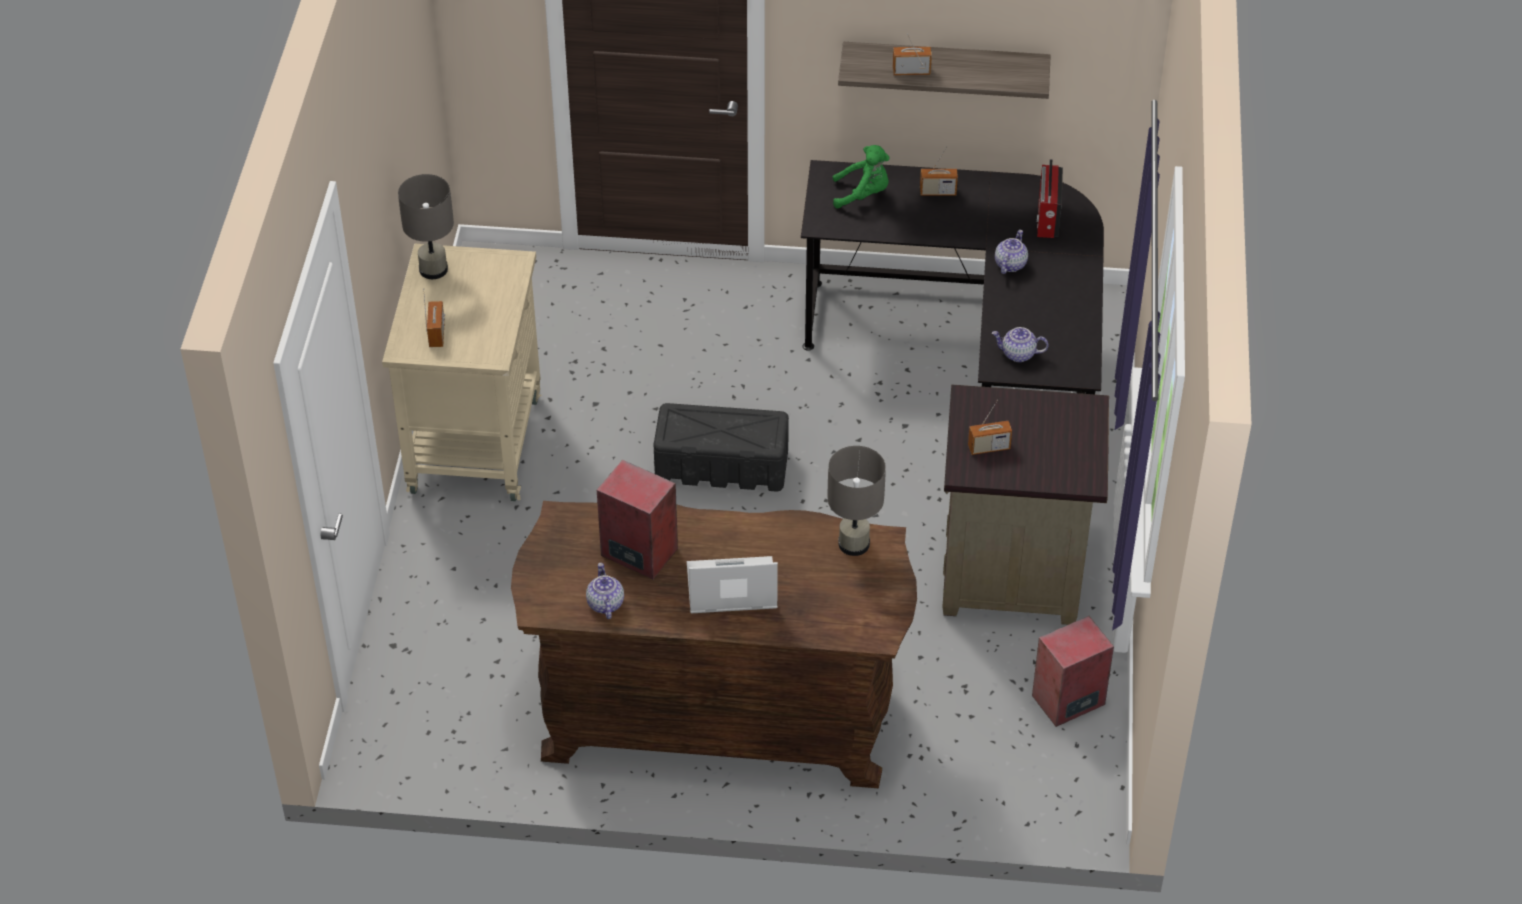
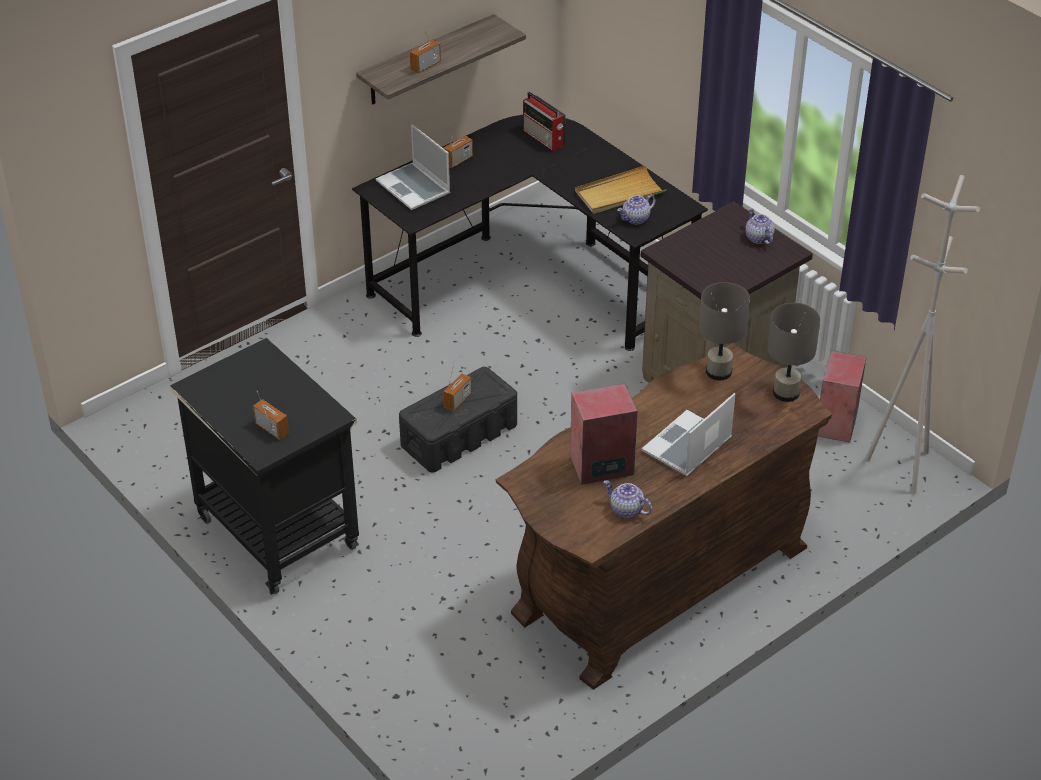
camera: 45 degrees left, 5 degrees down
(434, 269) = (209, 392): grey table lamp -> grey table lamp (786, 392)
(476, 444) = (277, 533): beige cart -> black cart
(863, 194) = (414, 188): green plush toy -> laptop
(989, 447) = (713, 269): radio -> radio (458, 400)
(1010, 264) = (559, 174): teapot -> teapot (758, 238)
(1039, 319) = (619, 193): none -> beige tray
(1070, 788) = (902, 468): none -> grey clothes rack

